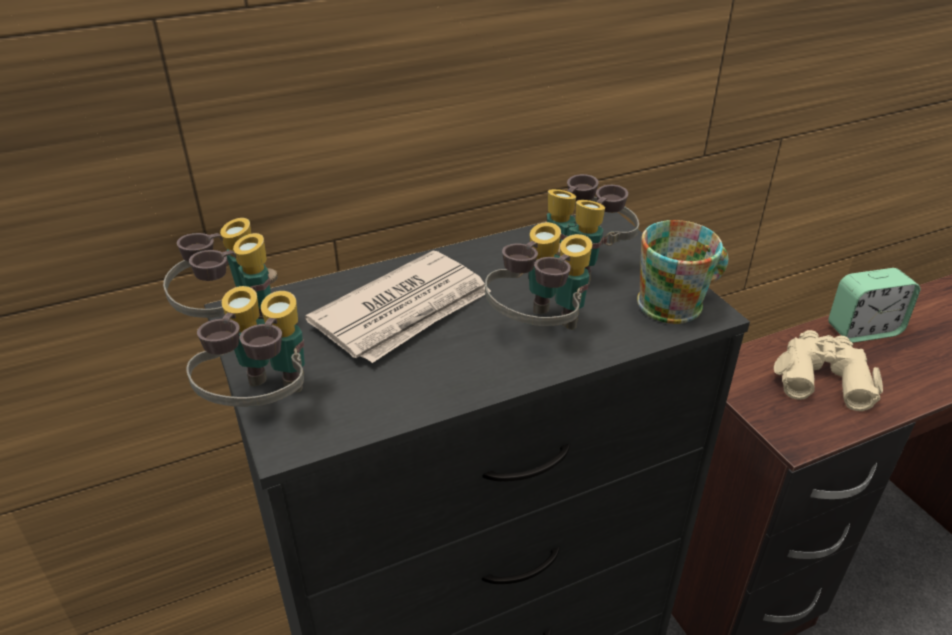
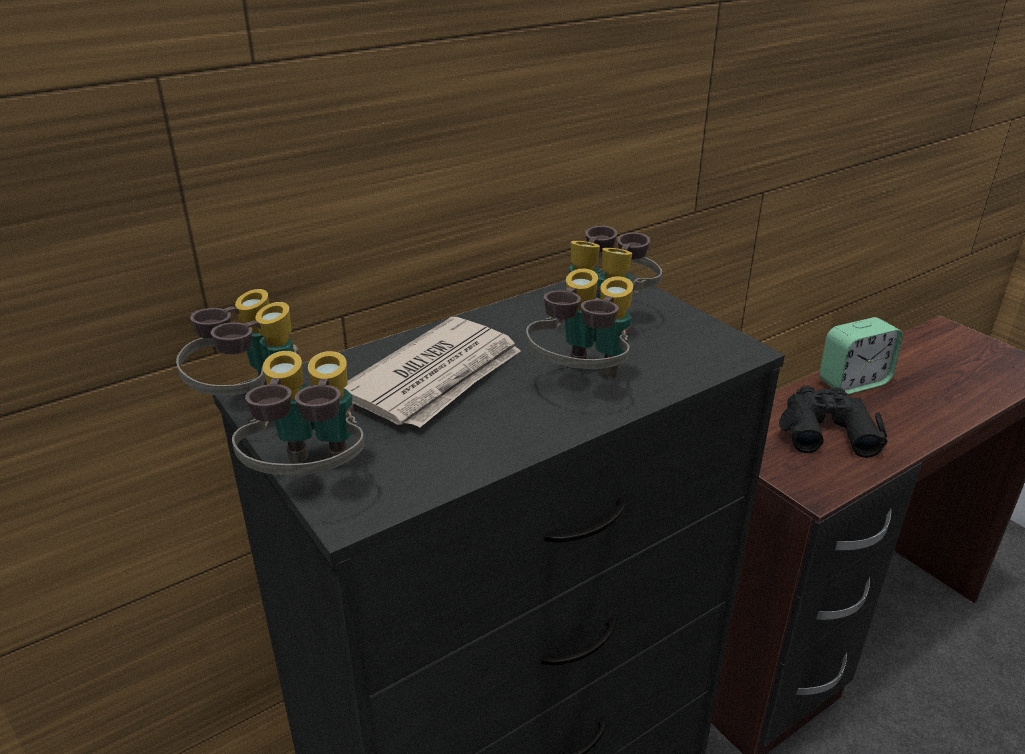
camera: 10 degrees left, 5 degrees down
(678, 303) = (712, 345): mug -> none
(823, 377) = (826, 429): beige binoculars -> black binoculars

